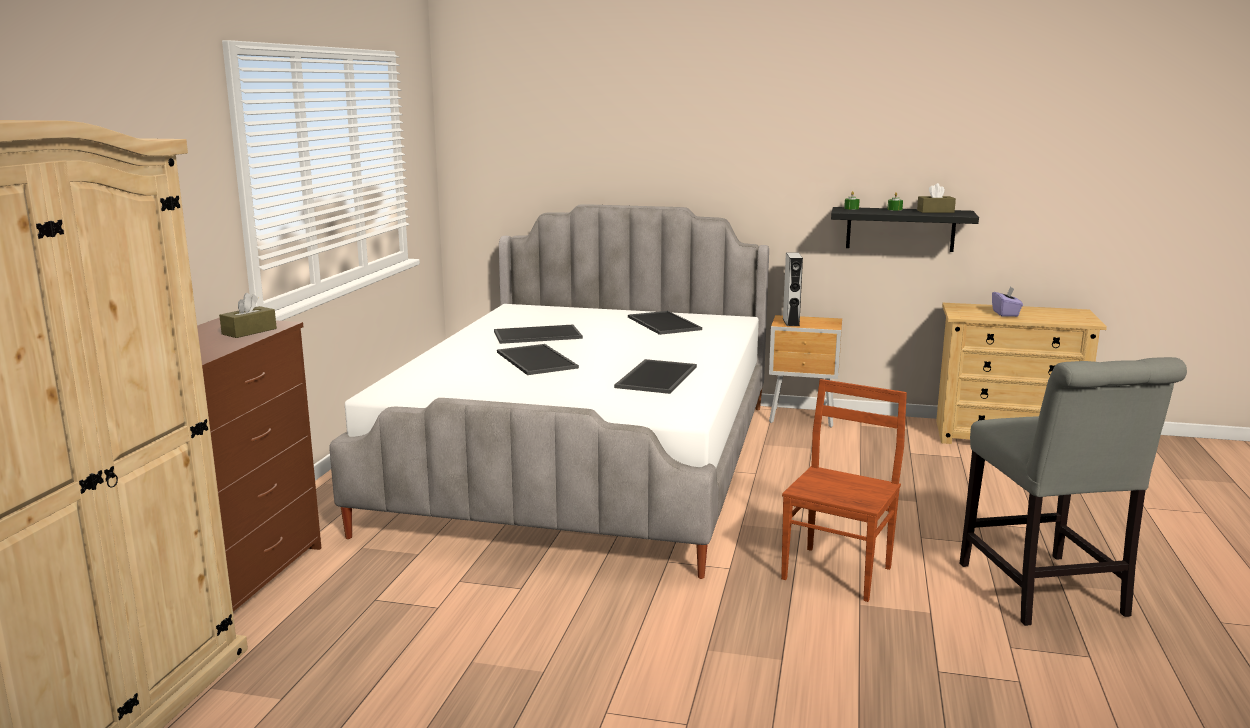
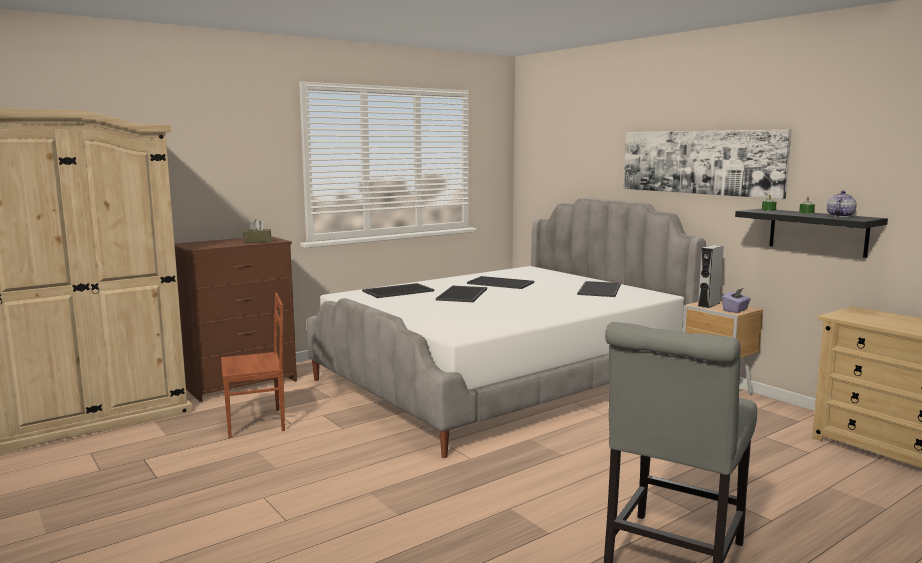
camera: 40 degrees right, 5 degrees down
(655, 376) = (504, 314): tray -> tray (398, 291)
(752, 155) = (700, 162): none -> picture
(839, 573) = (535, 486): brown chair -> brown chair (256, 423)
(935, 211) = (840, 216): brown tissue box -> teapot
(1005, 313) = (892, 322): purple tissue box -> purple tissue box (735, 310)

